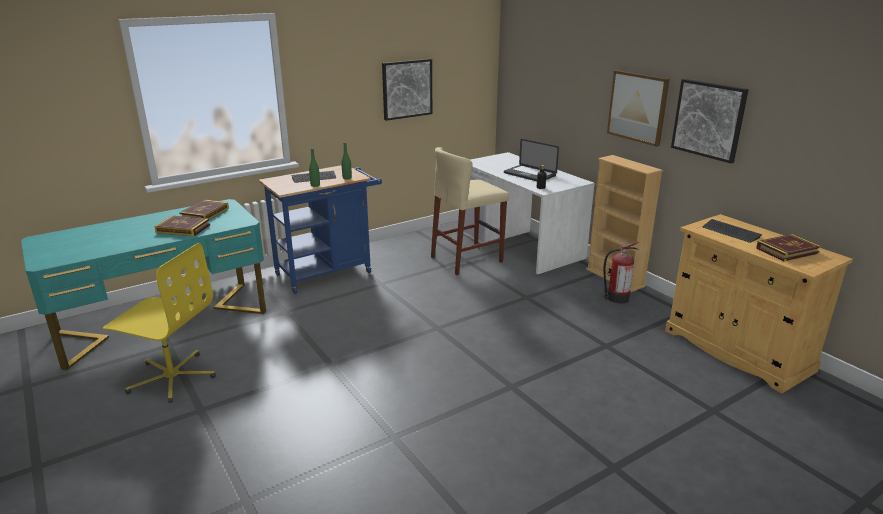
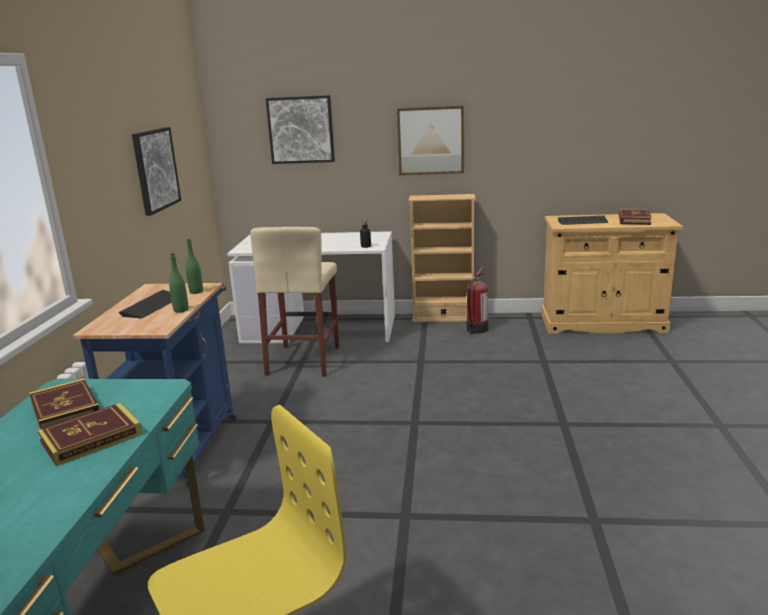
camera: 50 degrees left, 5 degrees down
(529, 174) = (325, 242): laptop -> none
(708, 120) = (513, 135): picture -> picture (301, 130)

